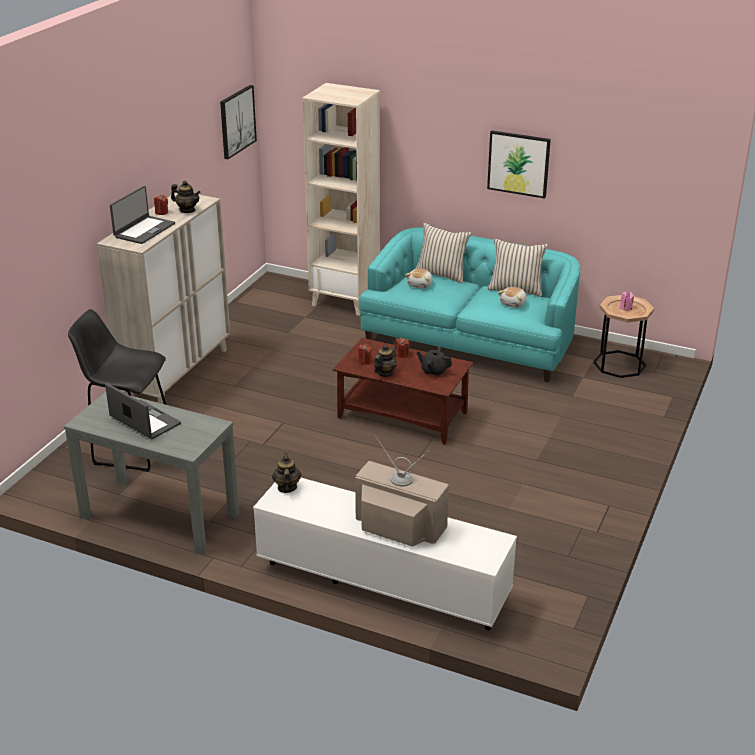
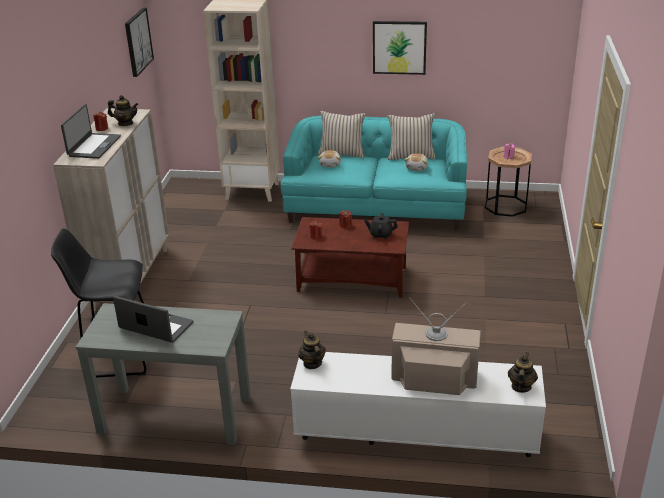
camera: 15 degrees left, 0 degrees up
(385, 373) = (339, 244): teapot -> teapot (521, 387)

